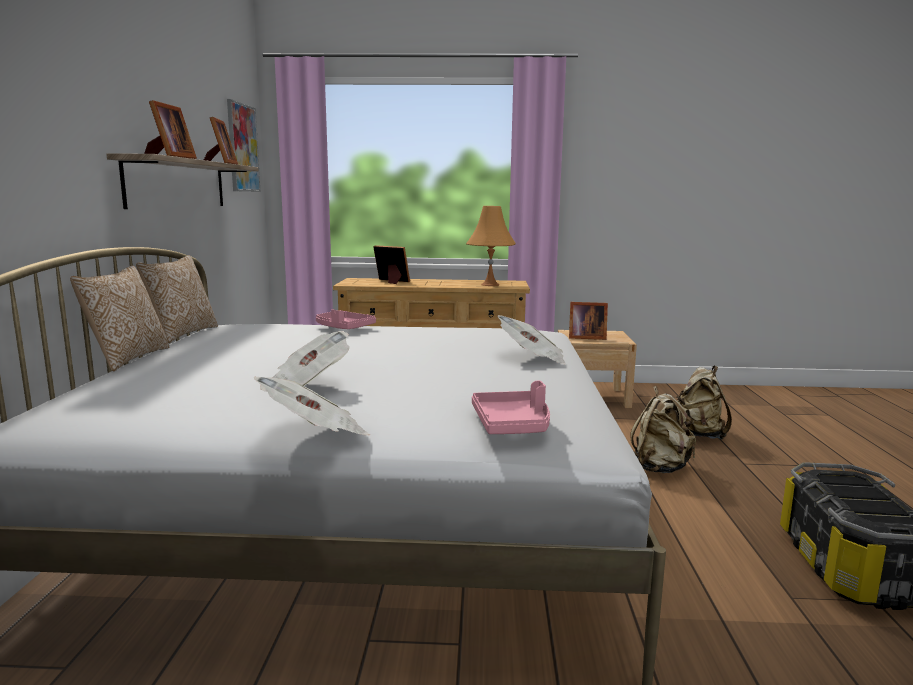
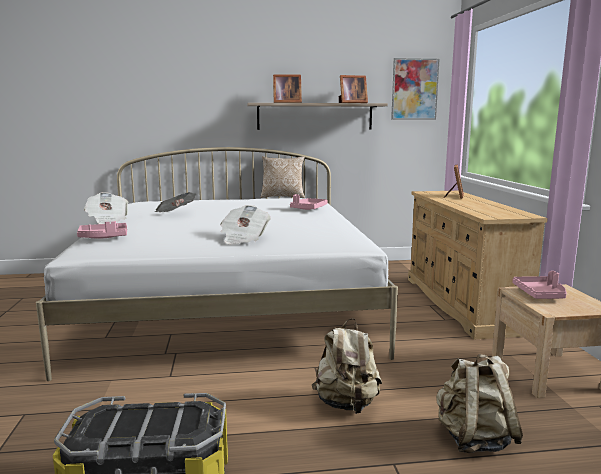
camera: 80 degrees right, 0 degrees up
(127, 358) = (229, 198): pillow -> none
(490, 284) = (487, 211): orange table lamp -> none
(585, 337) = (540, 294): picture frame -> pink tray

